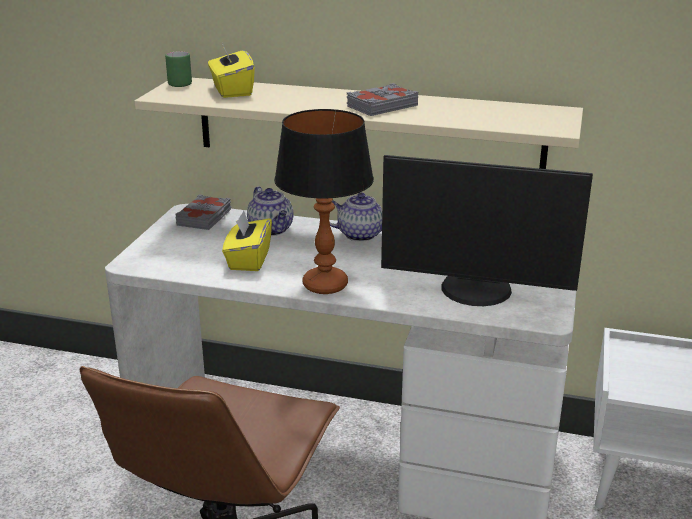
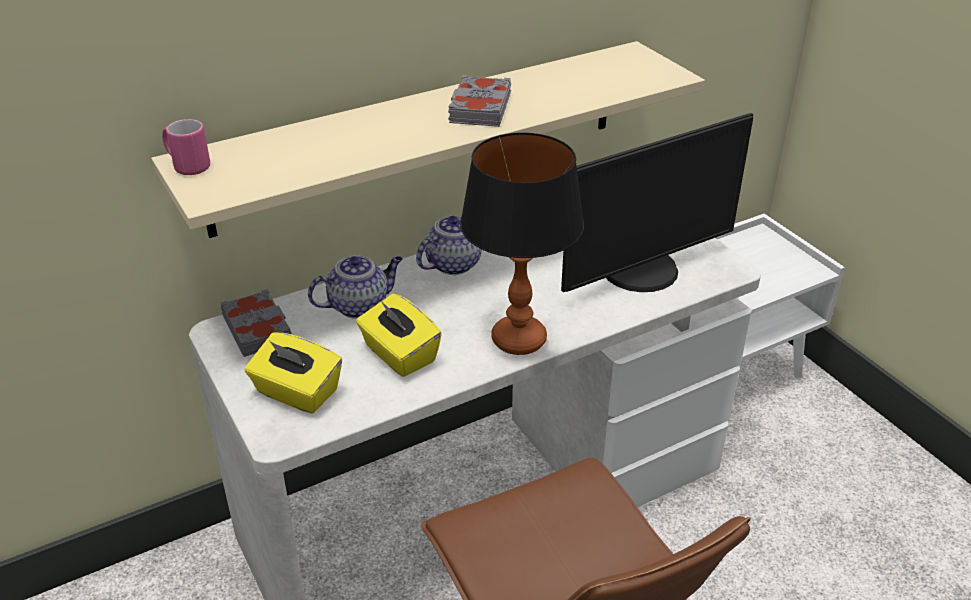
camera: 45 degrees left, 10 degrees up
(179, 83) = (187, 166): green mug -> pink mug
(231, 91) = (279, 152): yellow tissue box -> yellow tissue box (297, 393)
(272, 230) = (359, 305): teapot -> teapot turned 45 degrees counterclockwise

